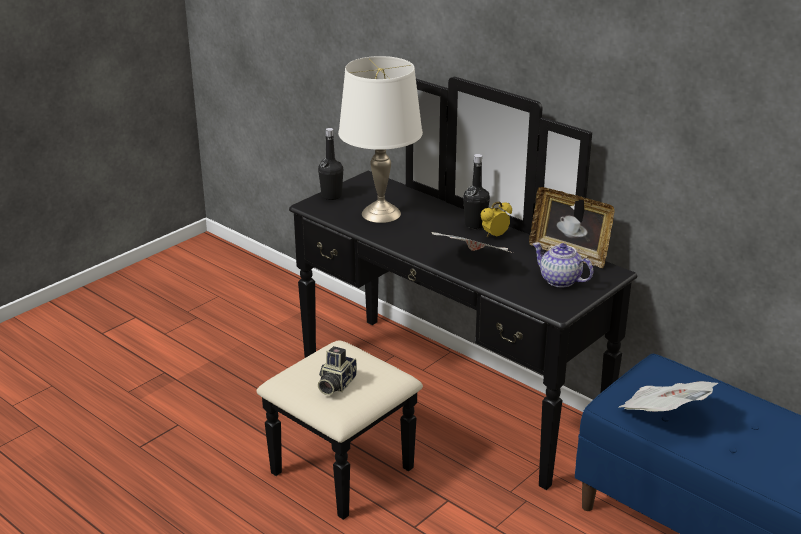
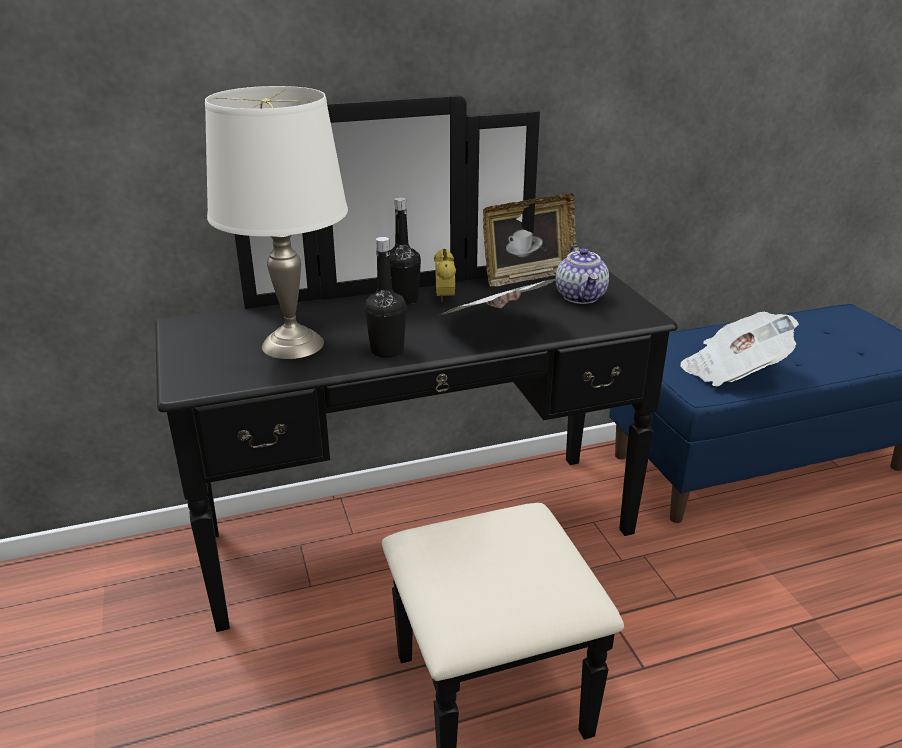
camera: 60 degrees left, 0 degrees up
(331, 196) = (187, 363): black bottle -> black bottle (387, 350)
(335, 384) = (517, 573): camera -> none
(559, 280) = (581, 297): teapot -> teapot turned 75 degrees counterclockwise

